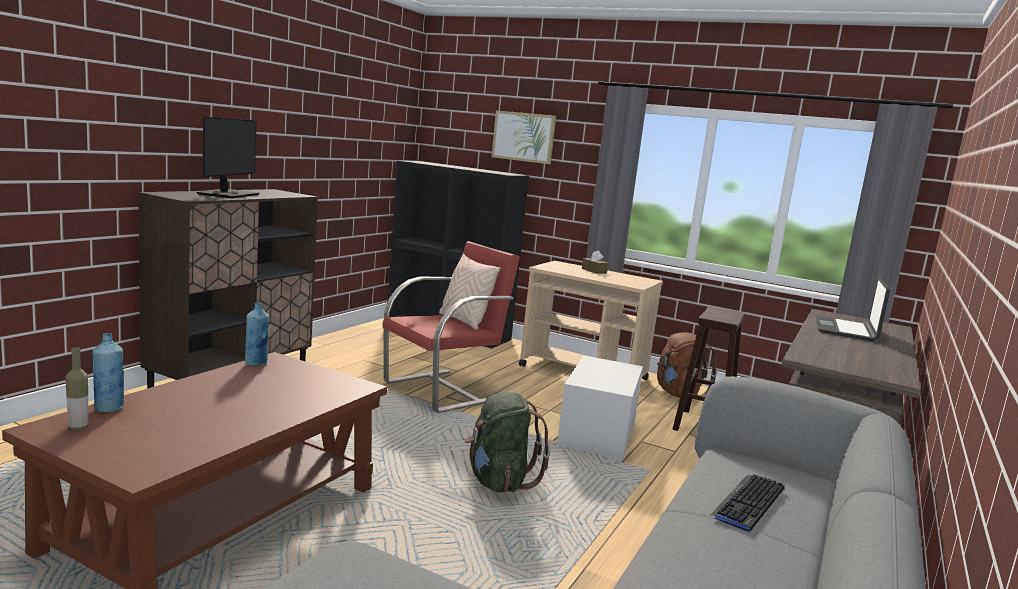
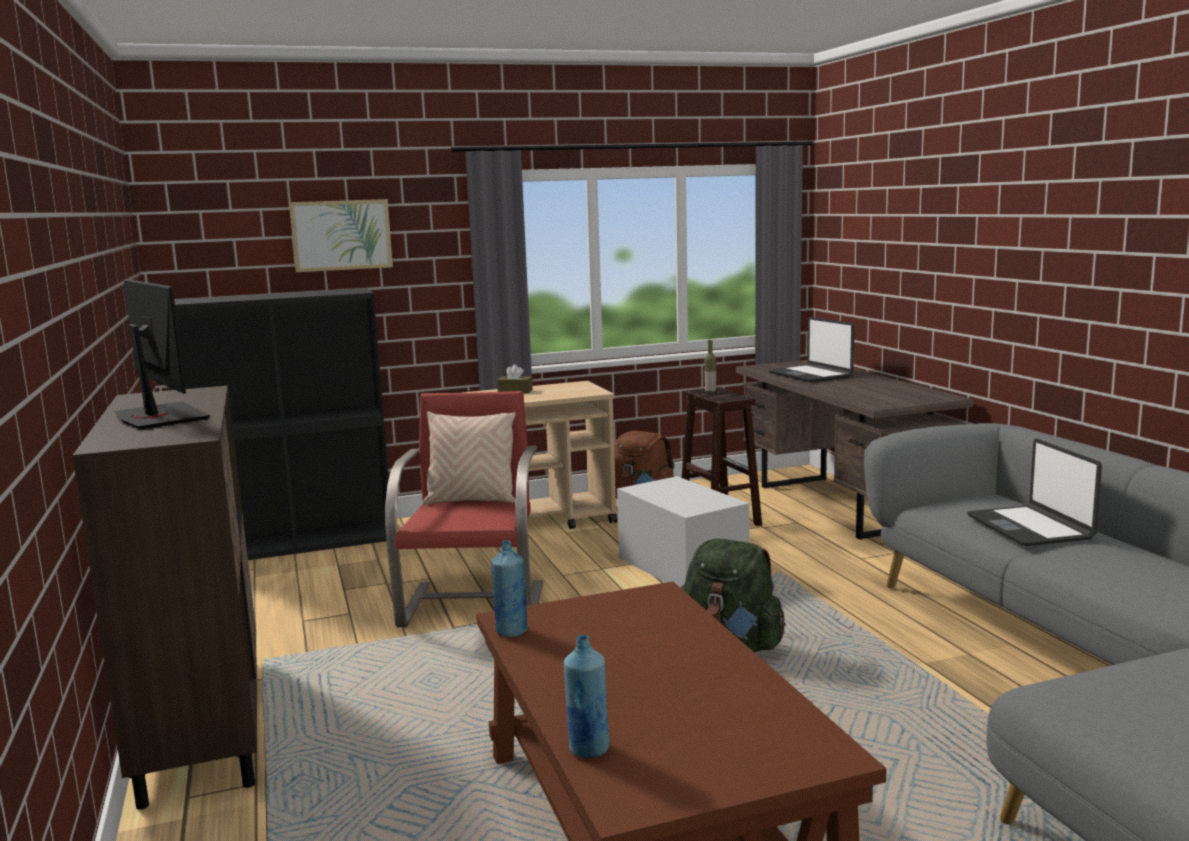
camera: 45 degrees left, 0 degrees up
(78, 427) = (643, 778): bottle -> bottle (710, 392)
(748, 503) = (1030, 527): keyboard -> laptop

